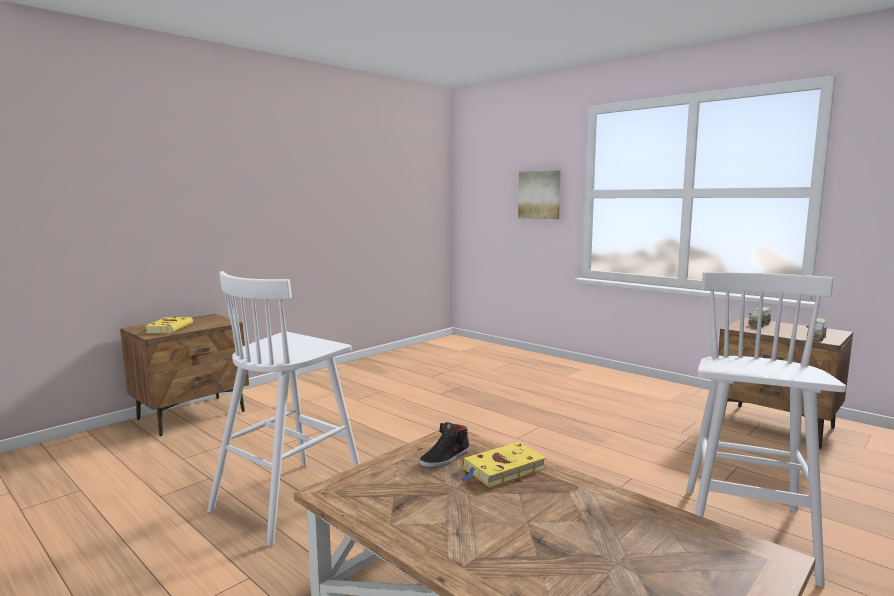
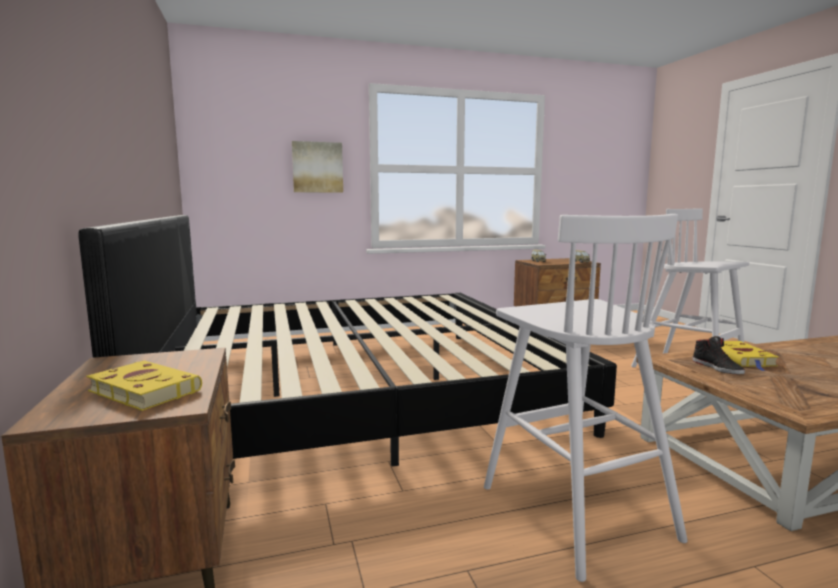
camera: 60 degrees left, 0 degrees up
(426, 394) = (356, 390): none -> bed

